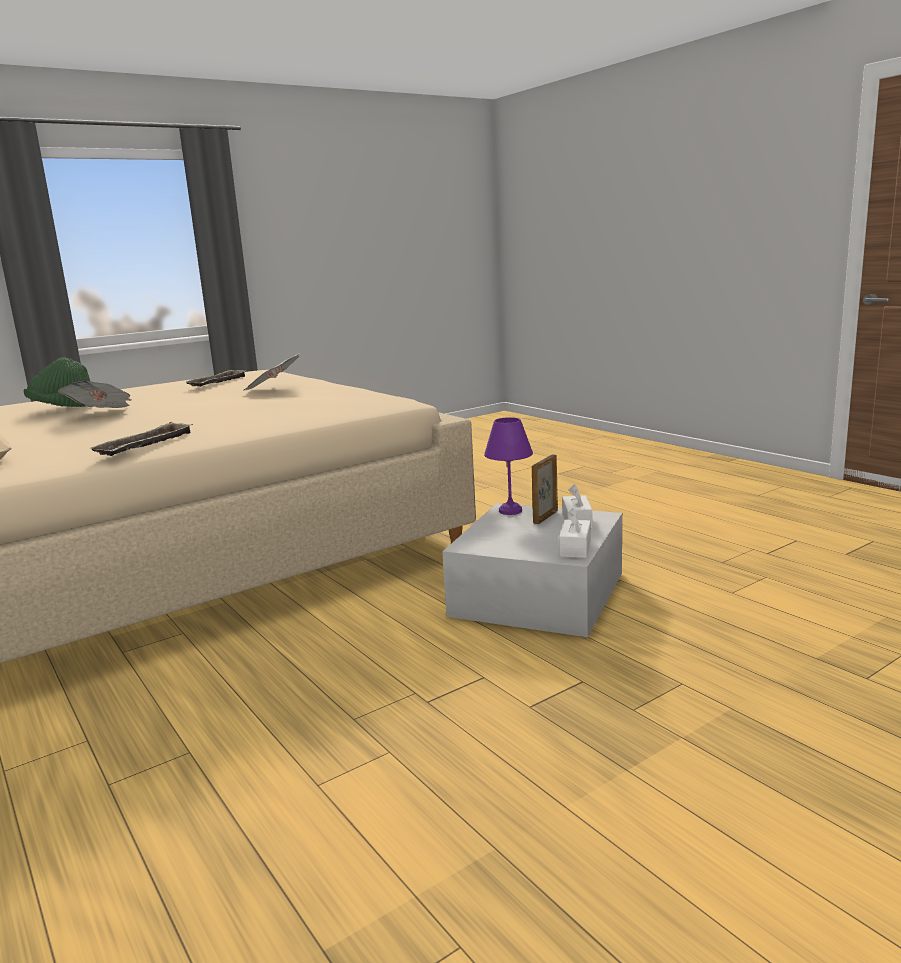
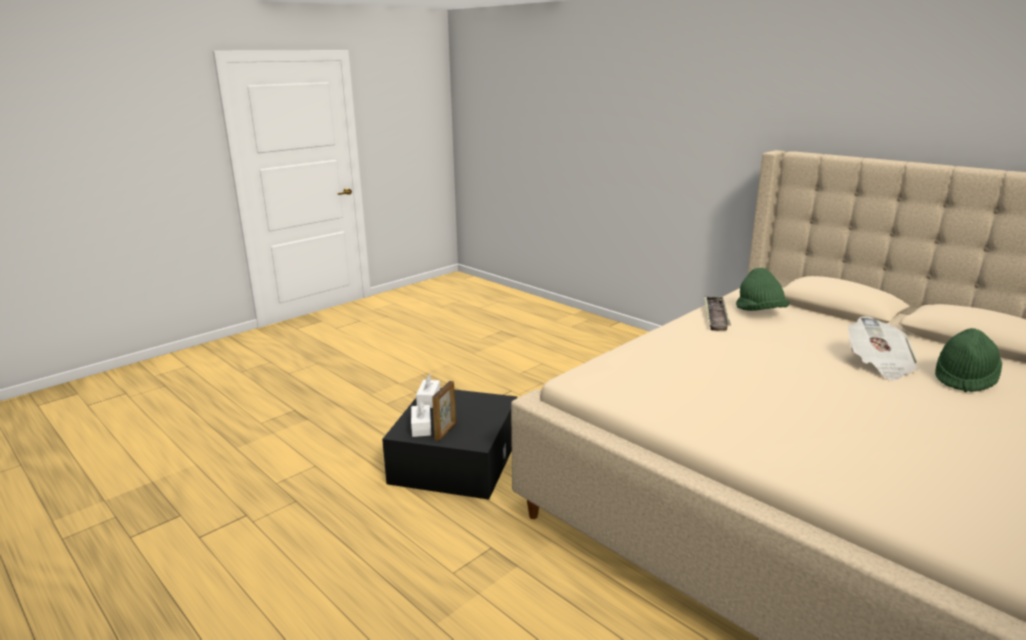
camera: 170 degrees right, 5 degrees up
(72, 450) = (759, 312): none -> green hat
(218, 382) = (943, 466): tray -> none
(273, 389) = (787, 425): newspaper -> none
(510, 511) = (474, 439): purple table lamp -> none
(538, 594) = (455, 459): white storage box -> black storage box

